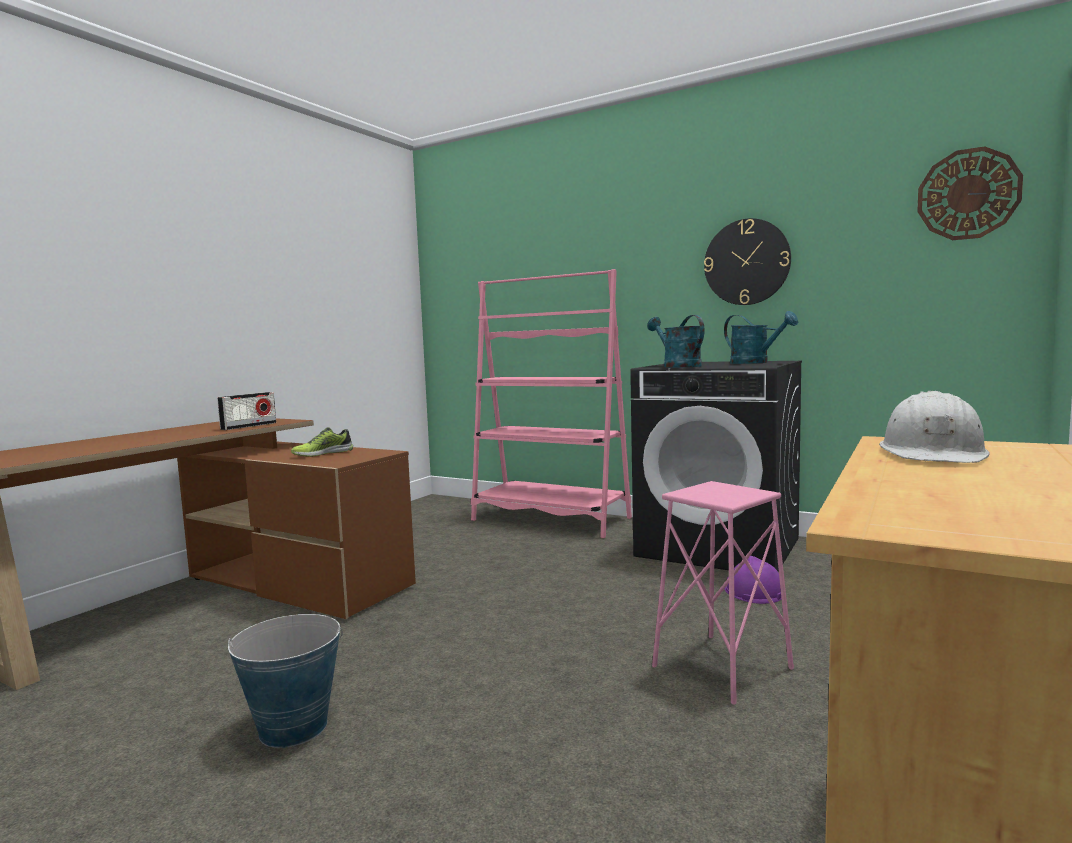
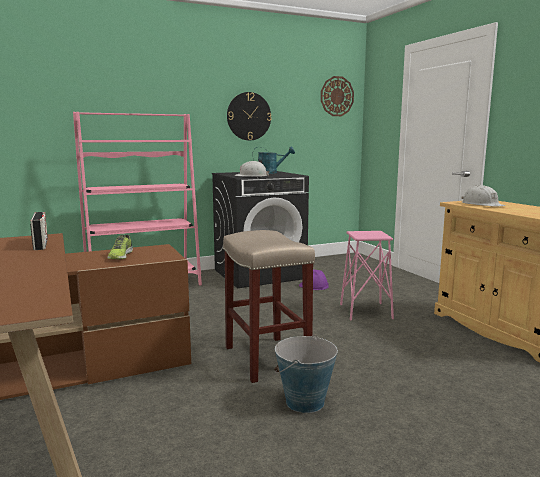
camera: 55 degrees left, 5 degrees up
(412, 656) = (267, 359): none -> beige stool
(677, 366) = (251, 176): turquoise watering can -> white hard hat

